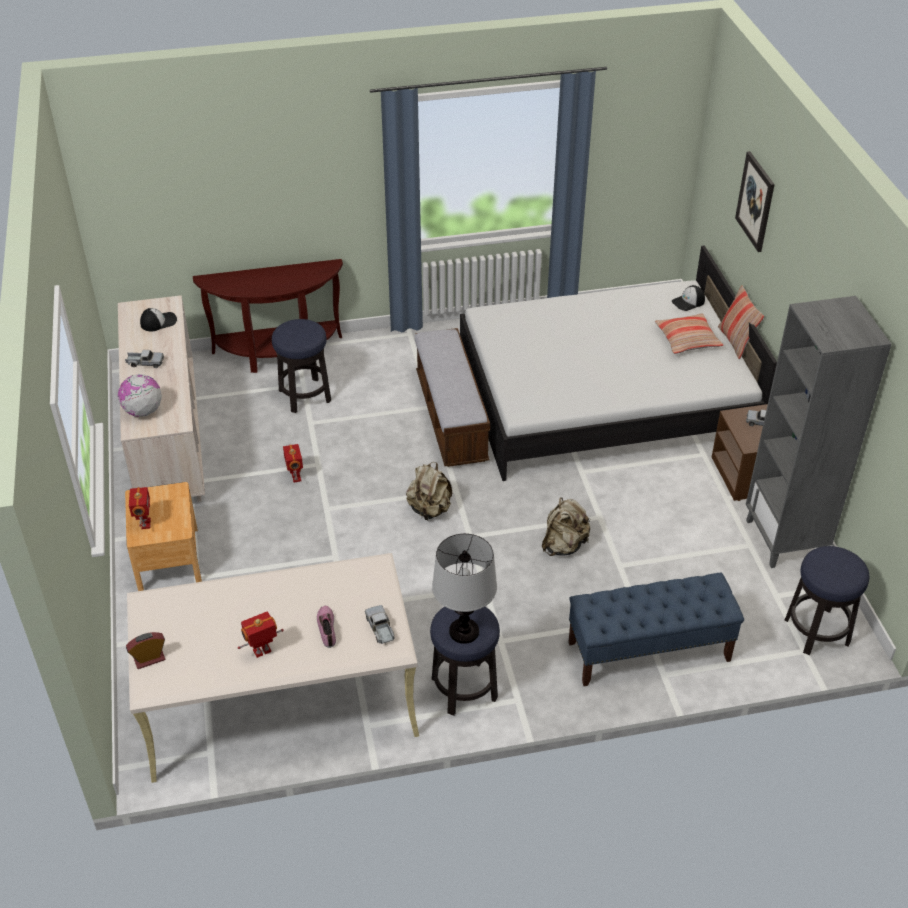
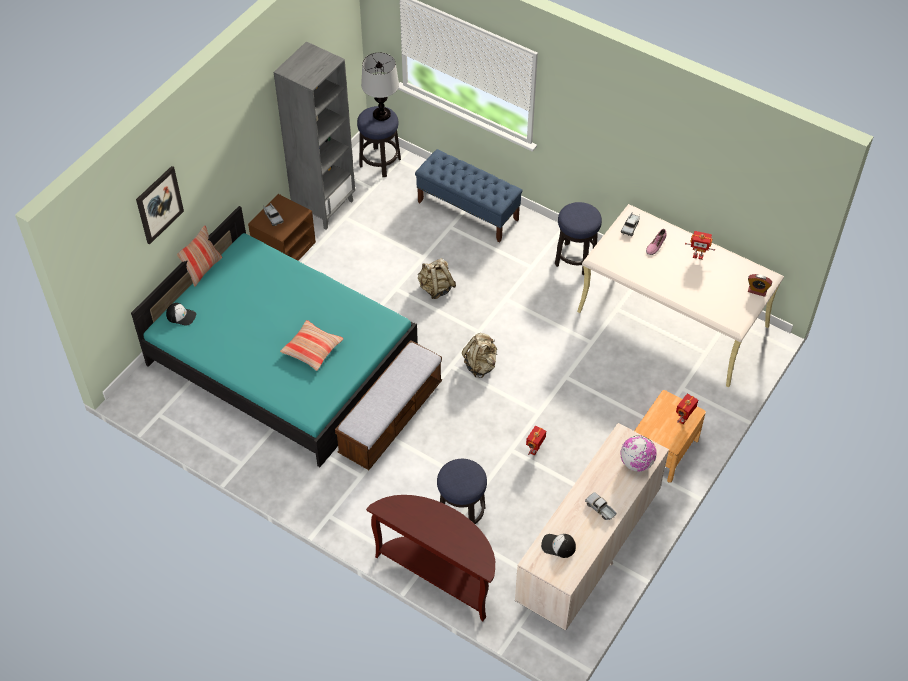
camera: 135 degrees left, 10 degrees up
(463, 631) = (584, 213): table lamp -> table lamp (381, 114)
(604, 397) = (282, 358): white bed -> turquoise bed
(687, 340) = (226, 292): pillow -> pillow (312, 349)

